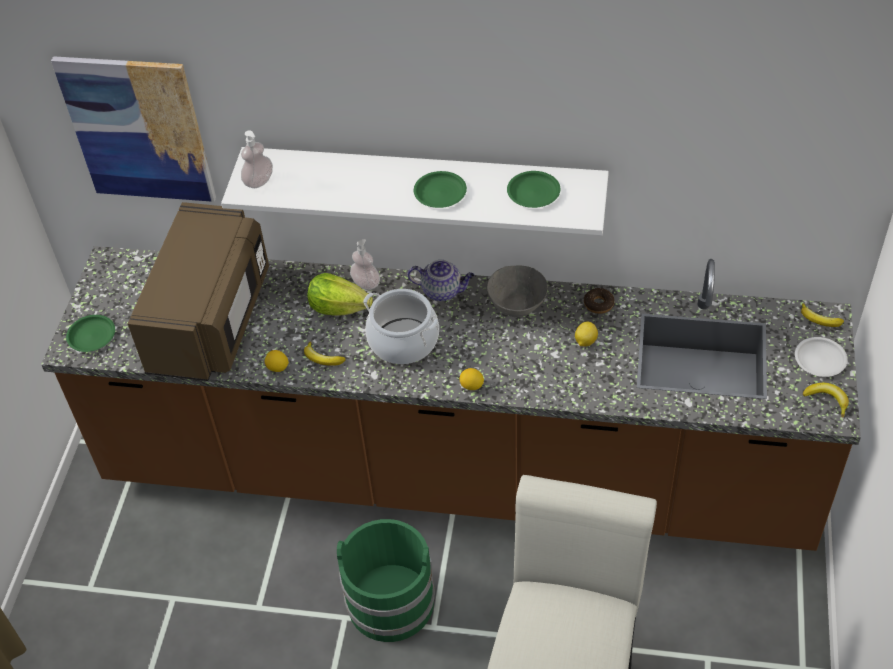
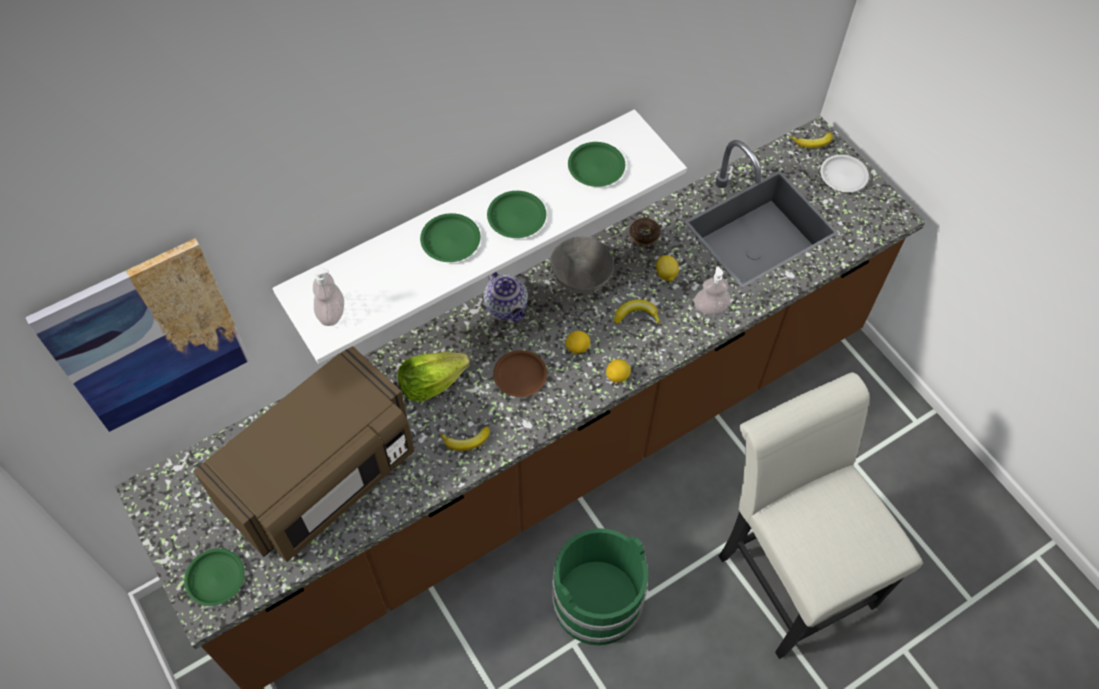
camera: 45 degrees left, 10 degrees up
(211, 320) = (322, 477): brown microwave -> brown microwave turned 75 degrees clockwise
(277, 368) = (435, 479): lemon -> lemon (577, 348)
(366, 283) = (432, 344): soap dispenser -> soap dispenser (710, 307)
(380, 182) = (450, 240): none -> green plate
(403, 341) = (520, 375): cooking pot -> brown plate
(443, 291) = (507, 306): teapot -> teapot turned 90 degrees clockwise
(827, 400) = (878, 206): banana -> banana (636, 315)

